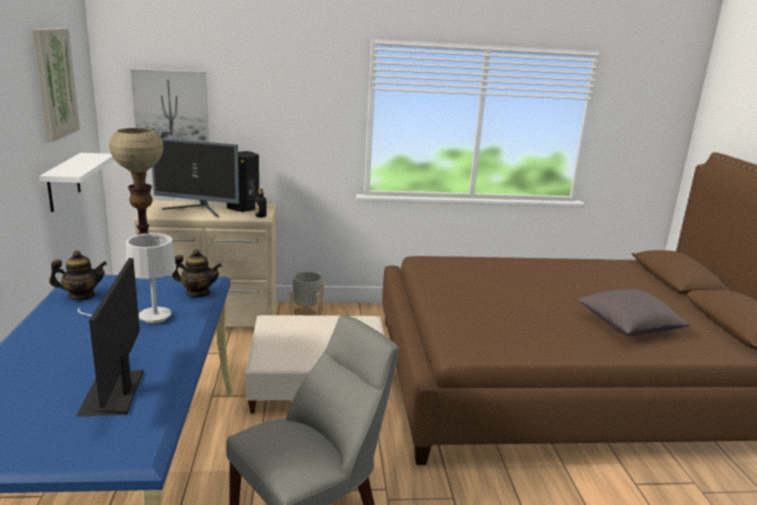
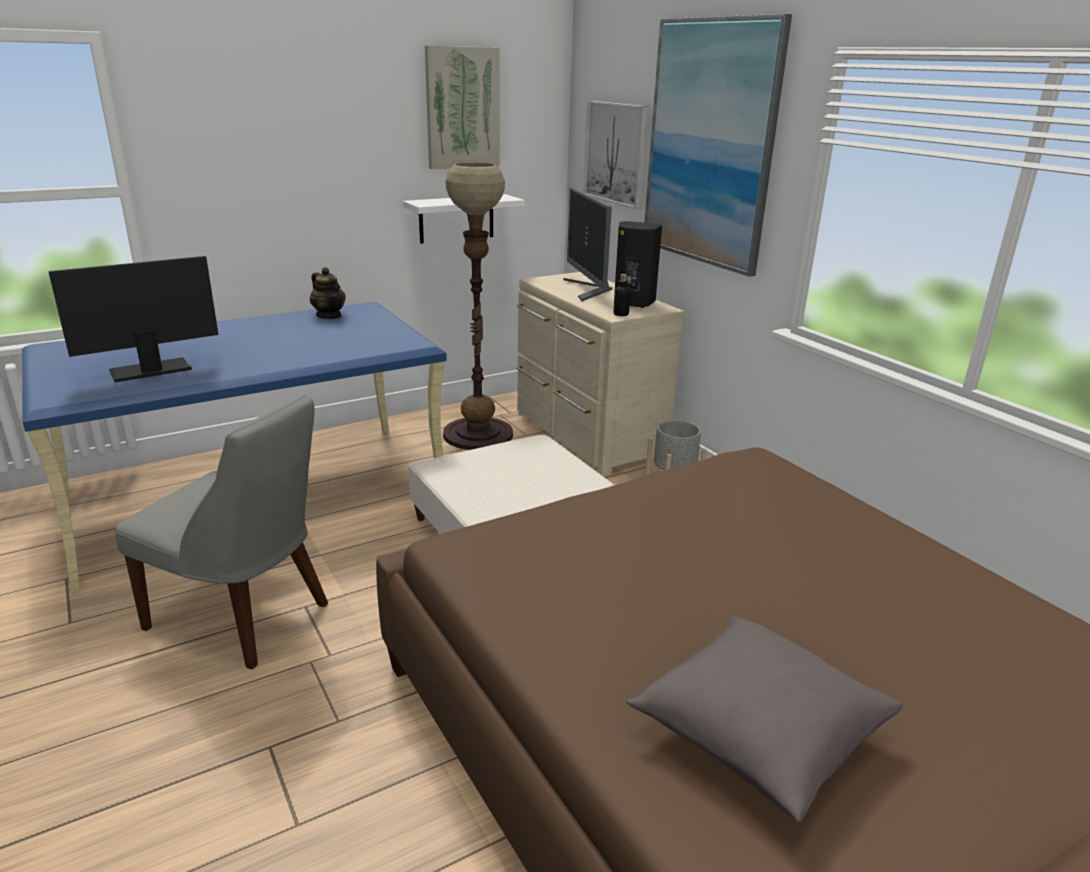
camera: 65 degrees right, 5 degrees up
(145, 319) = (300, 345): white table lamp -> none
(198, 293) = (378, 347): teapot -> none
(276, 94) = (710, 144): none -> picture

